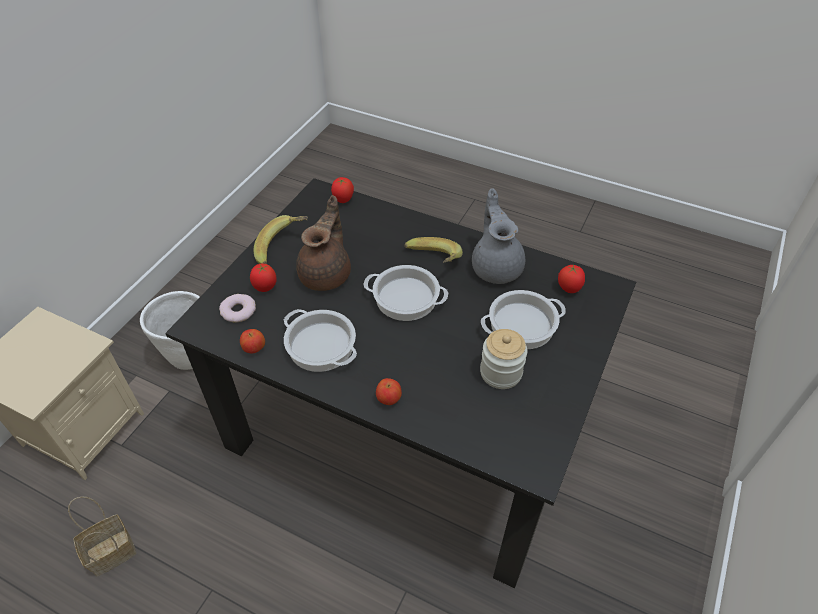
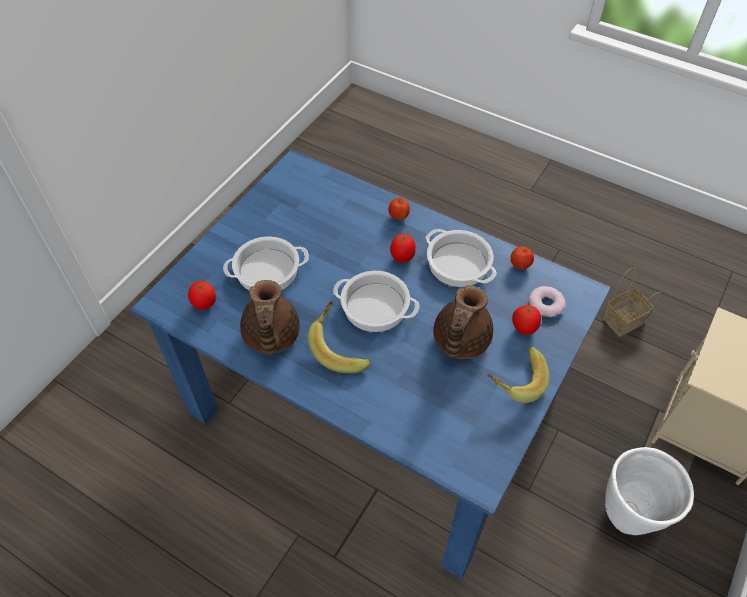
camera: 175 degrees left, 5 degrees up
(343, 200) = (446, 459): tomato -> tomato (402, 258)
(411, 425) = (370, 407): black dining table -> blue dining table
(496, 267) = (271, 337): grey teapot -> brown teapot
(500, 372) = (301, 230): jar -> none

